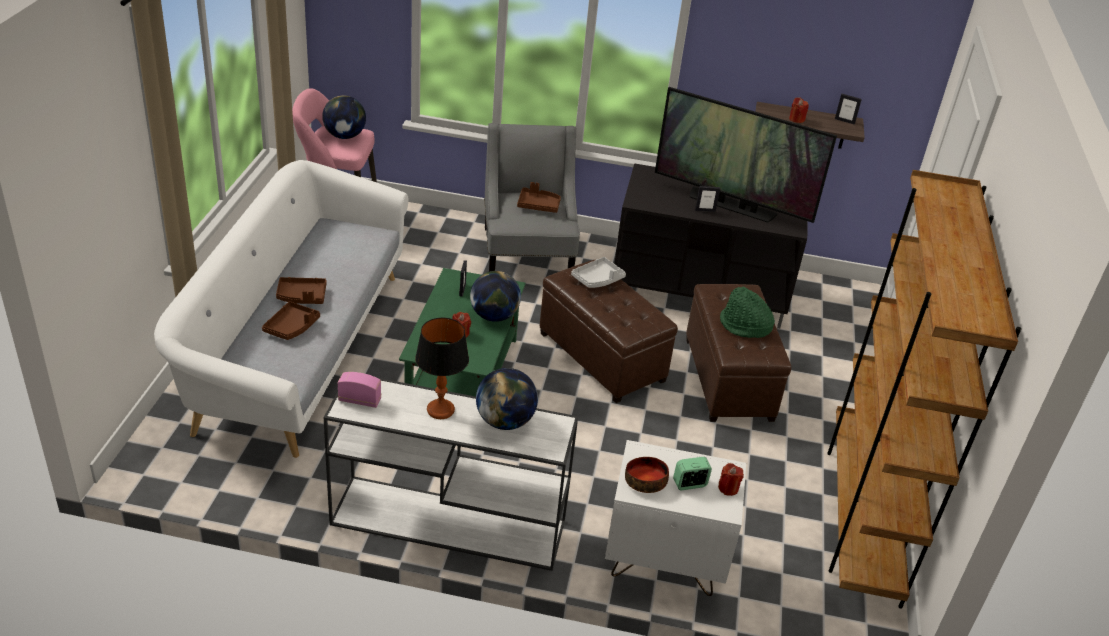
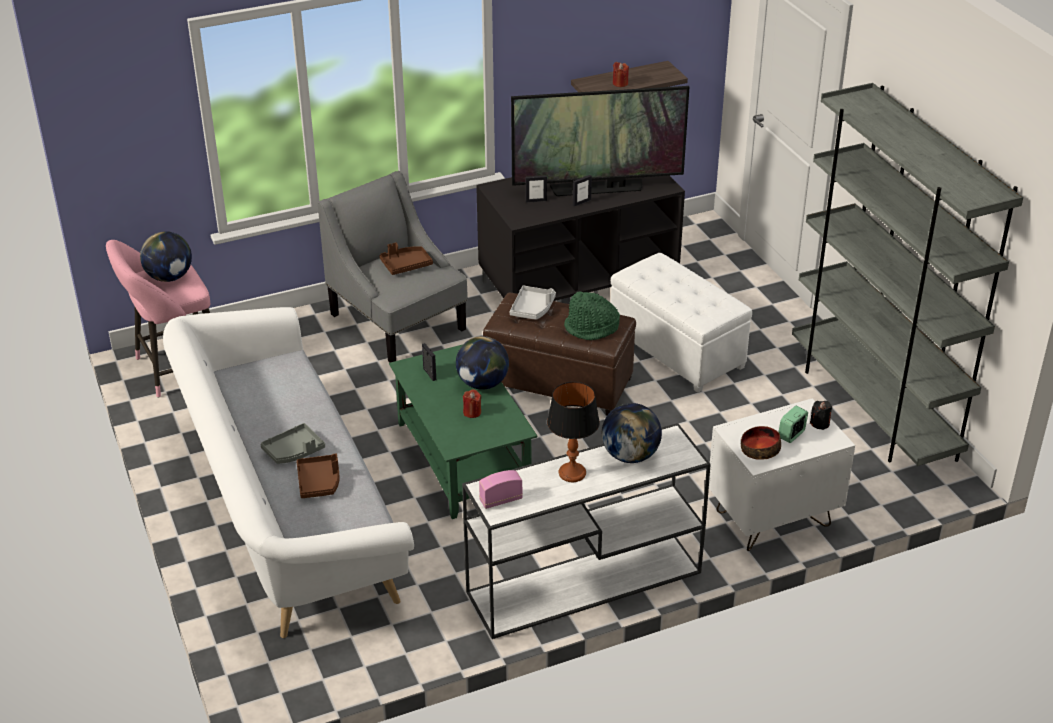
camera: 30 degrees left, 0 degrees up
(302, 296) = (294, 451): brown tray -> grey tray
(728, 488) = (820, 423): red candle -> black candle
(729, 379) = (677, 349): brown ottoman -> white ottoman
(744, 326) = (688, 292): green hat -> green hat (591, 328)
(844, 121) = (657, 69): picture frame -> picture frame (536, 201)
(862, 516) = (873, 408): brown bookcase -> grey bookcase

